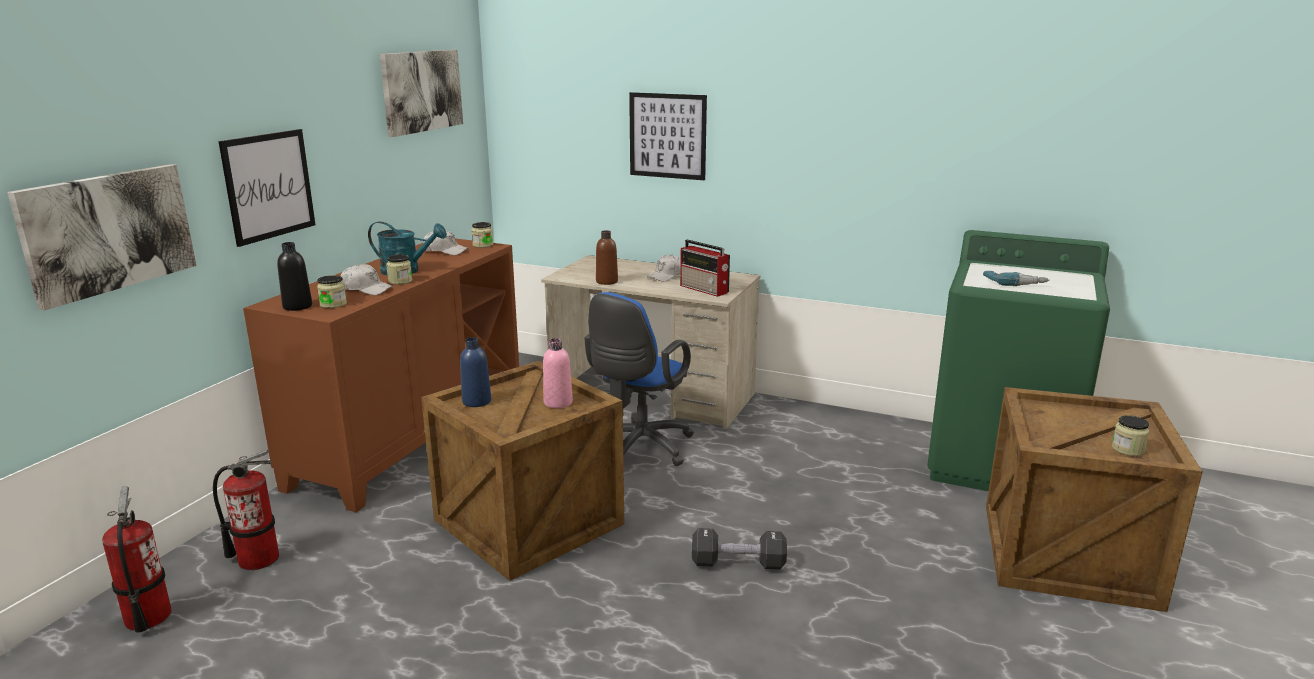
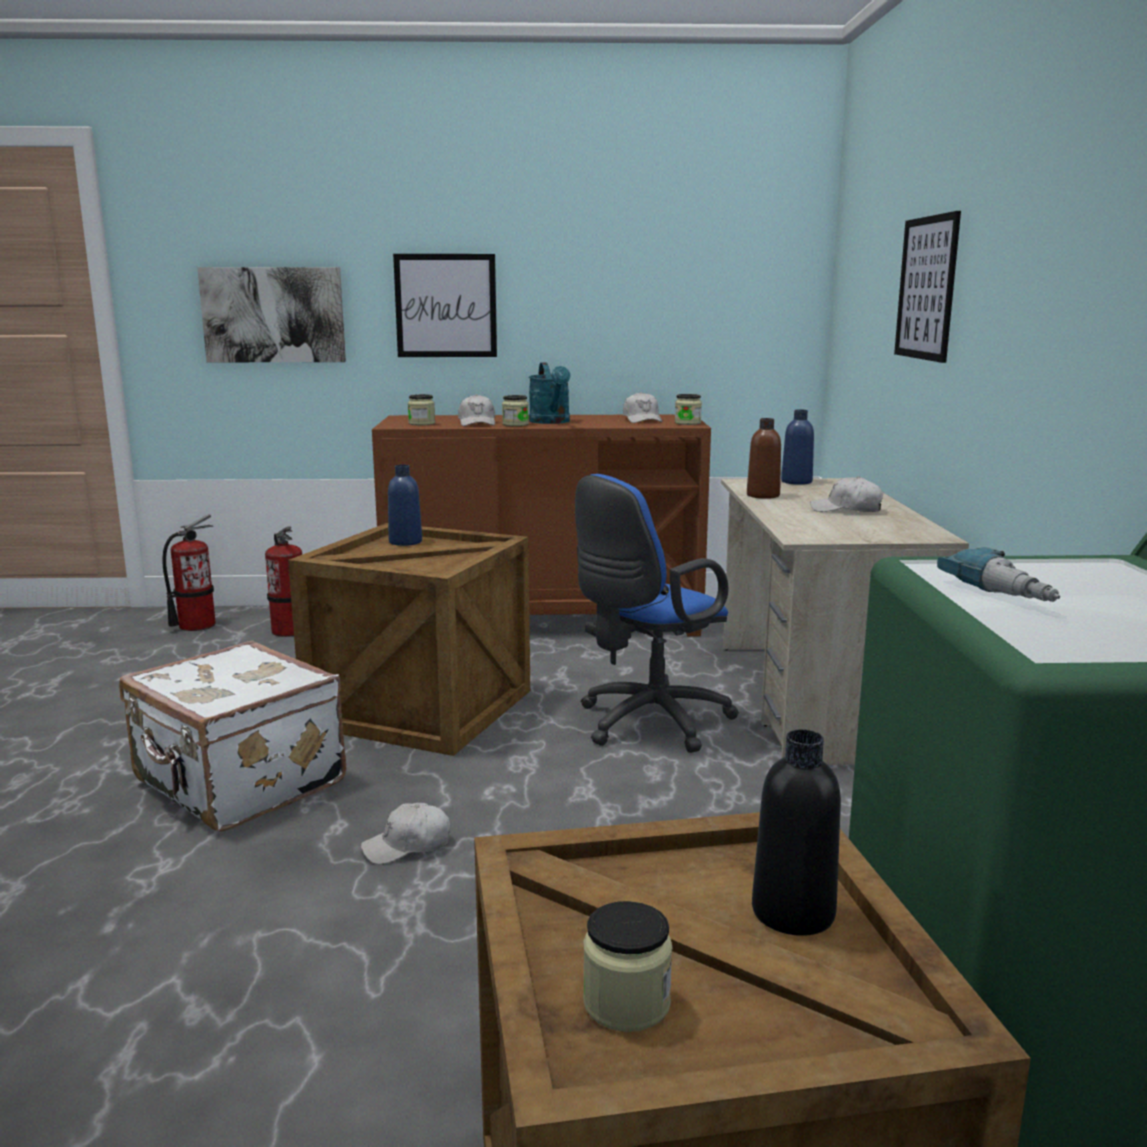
camera: 65 degrees right, 5 degrees down
(297, 306) = (405, 420): black bottle -> black bottle (793, 912)
(421, 91) = (698, 230): picture -> none
(558, 403) = (430, 564): pink bottle -> none
(579, 267) = (796, 482): none -> blue bottle
(593, 623) = (238, 784): none -> white suitcase
(638, 449) = (647, 724): blue office chair -> blue office chair turned 45 degrees counterclockwise
(705, 289) = (824, 529): radio -> none
(738, 563) = (407, 846): black dumbbell -> white cap

